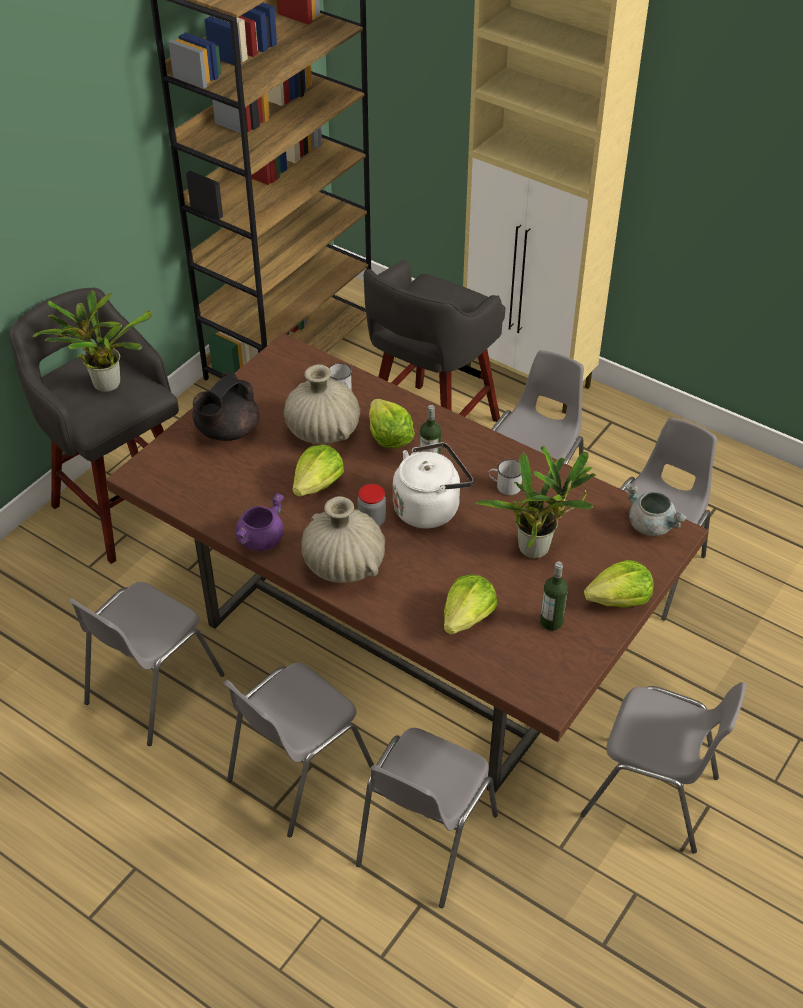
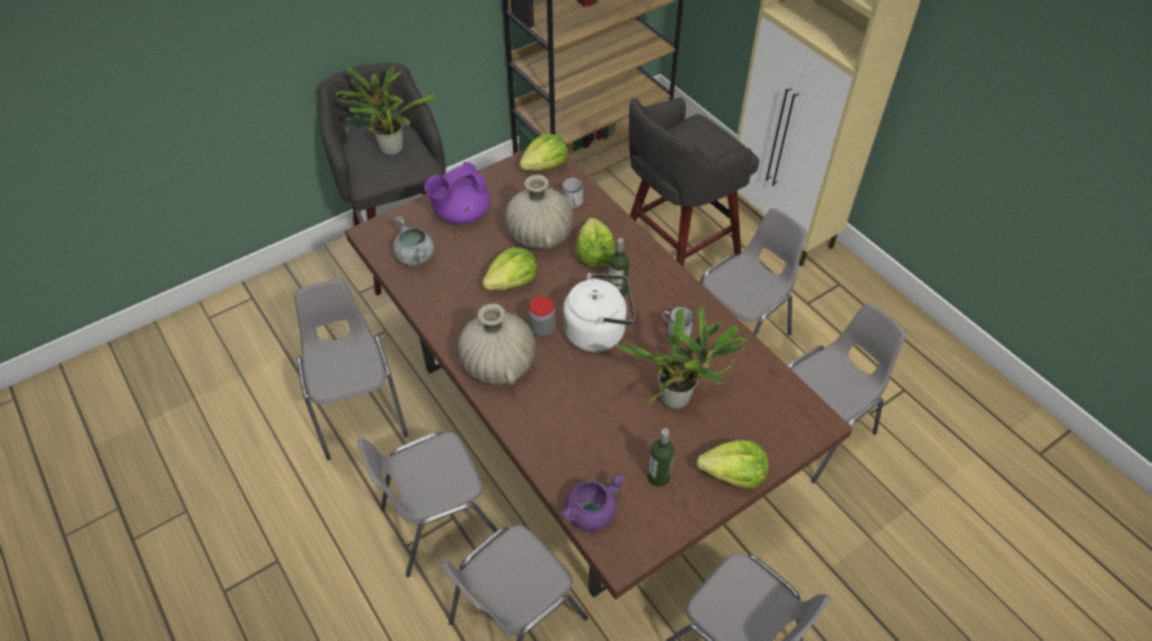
camera: 20 degrees right, 5 degrees up
(152, 689) = (359, 410): grey chair -> grey chair turned 105 degrees clockwise
(226, 431) = (460, 214): black teapot -> purple teapot
(260, 539) = (440, 319): purple cooking pot -> purple cooking pot (590, 512)
(467, 617) = (583, 448): lettuce -> lettuce (545, 166)
(651, 525) = (798, 408): grey cooking pot -> grey cooking pot (416, 257)

